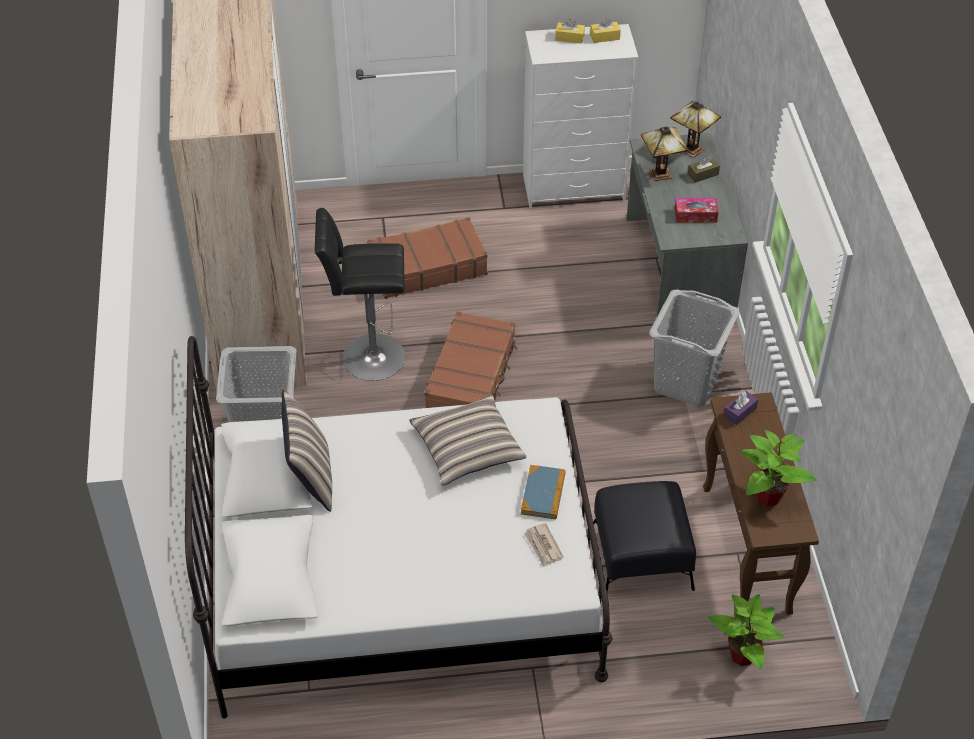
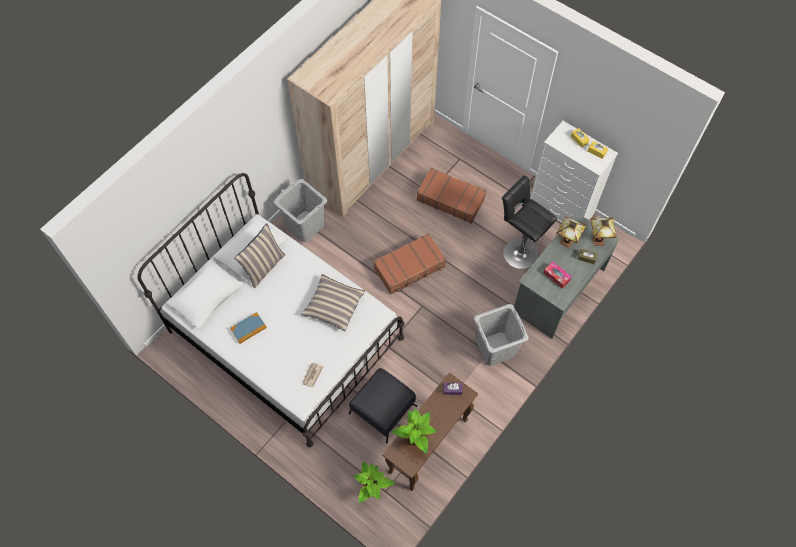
camera: 45 degrees right, 15 degrees up
(368, 357) = (380, 223): black stool -> black stool (518, 251)
(543, 494) = (338, 352): book -> book (248, 328)

